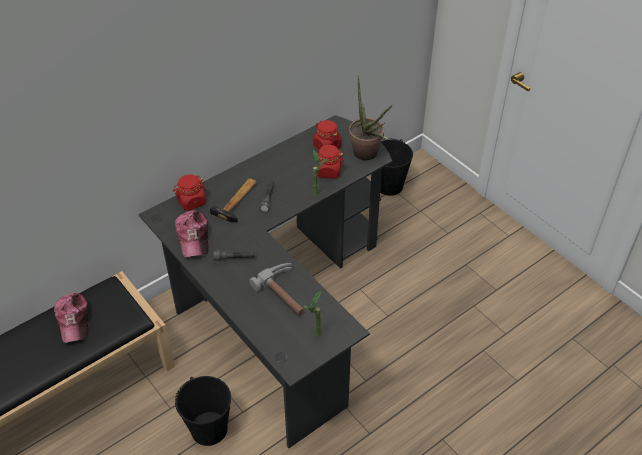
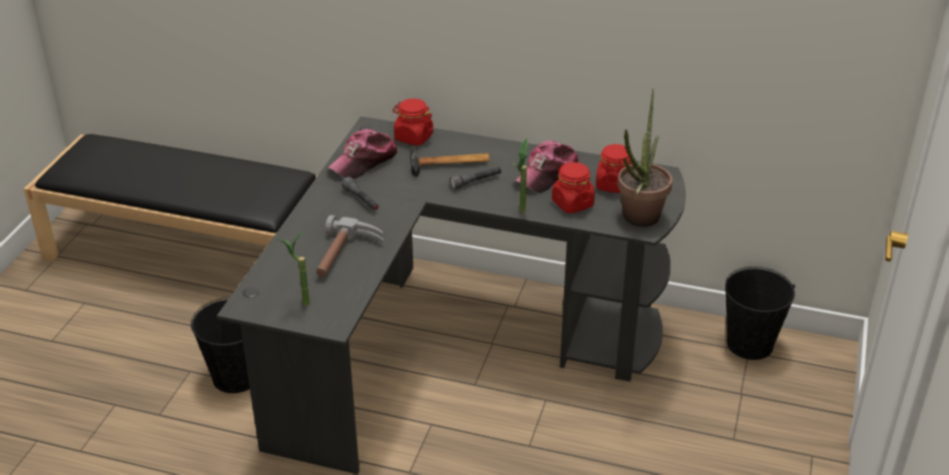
camera: 55 degrees right, 10 degrees down
(74, 320) = (232, 177): cap -> cap (547, 174)

